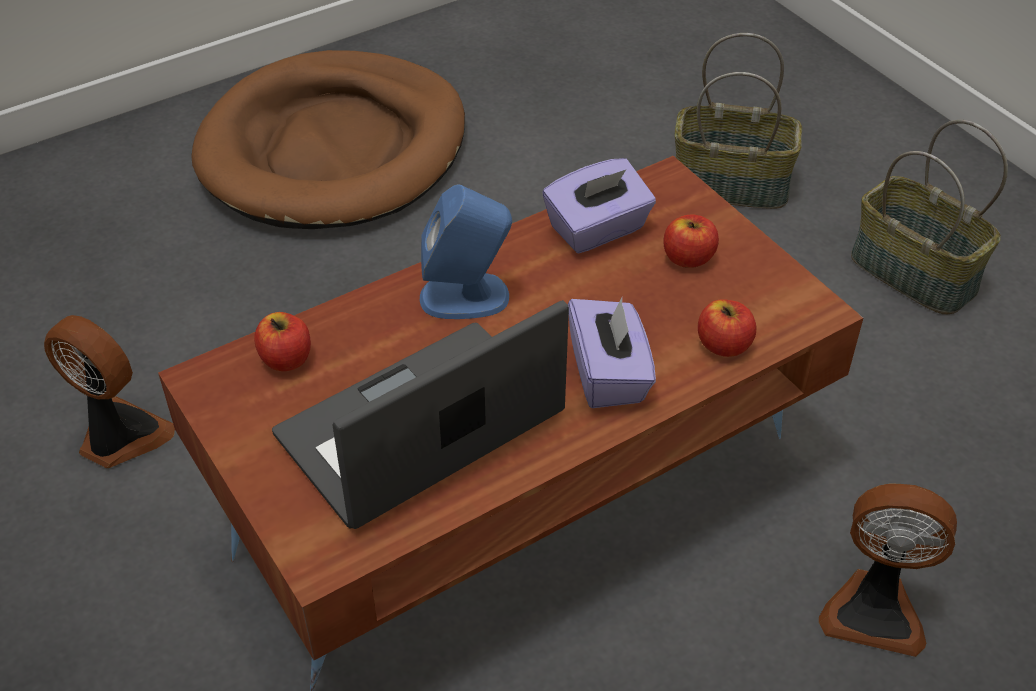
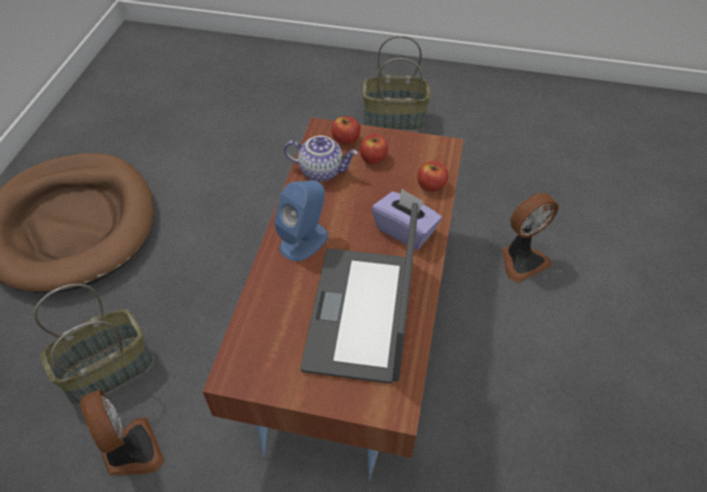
camera: 45 degrees left, 5 degrees up
(120, 437) = (130, 452): fan -> fan turned 75 degrees clockwise
(286, 359) = (259, 332): apple -> apple (346, 139)
(598, 229) = (322, 170): purple tissue box -> teapot
(731, 184) = (285, 125): basket -> basket (108, 368)

